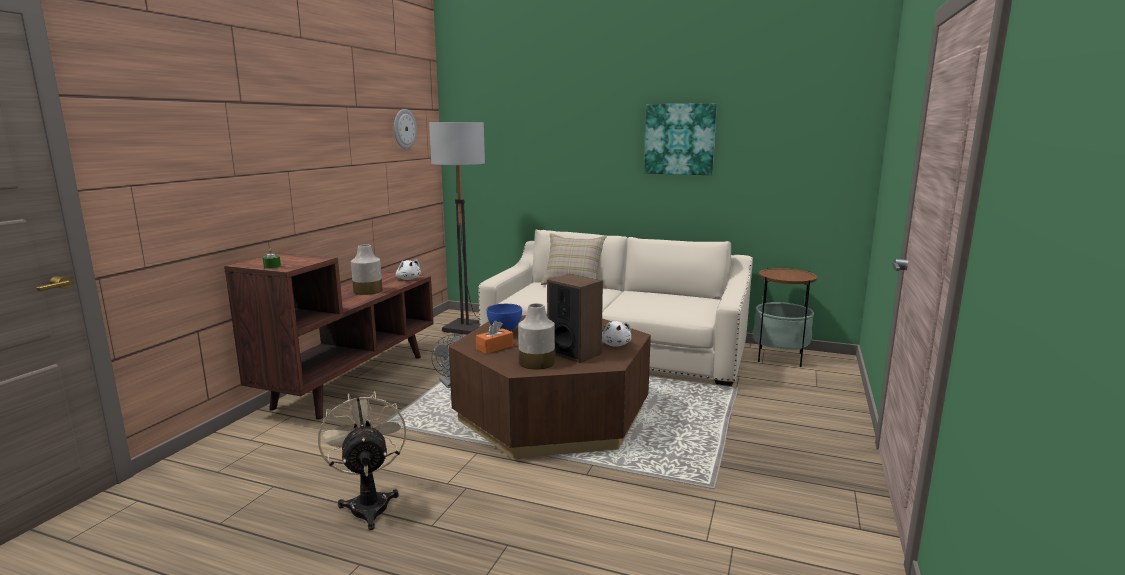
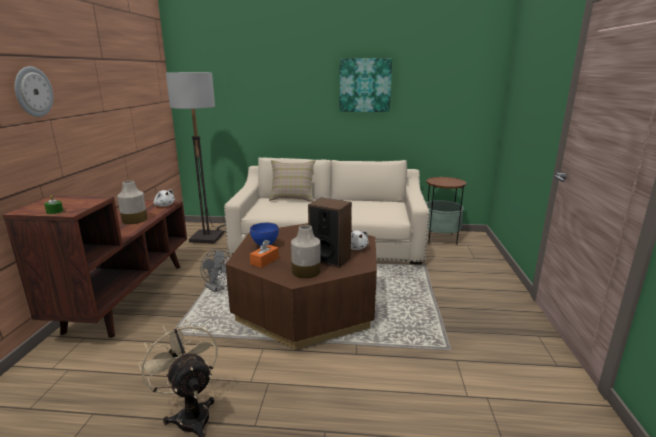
camera: 15 degrees left, 5 degrees up
(404, 129) = (142, 78): wall clock -> wall clock (33, 92)

